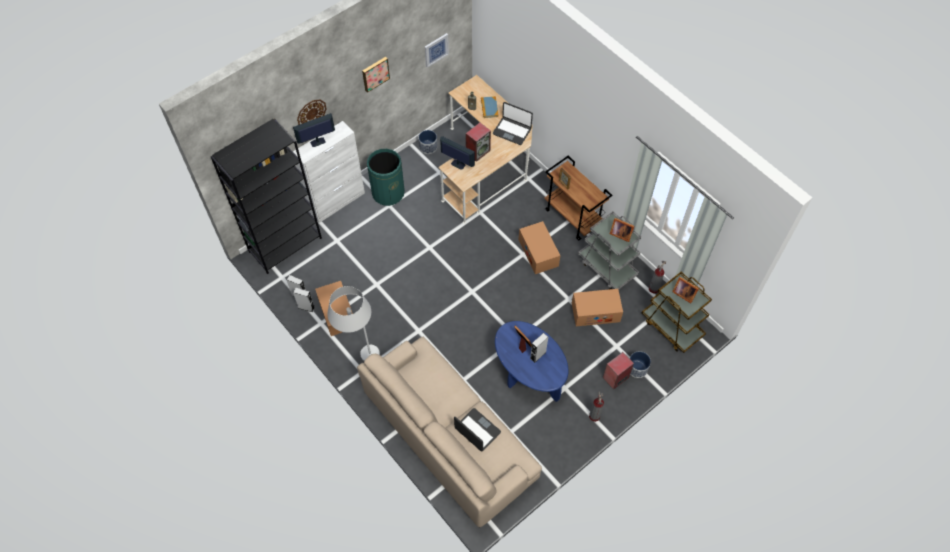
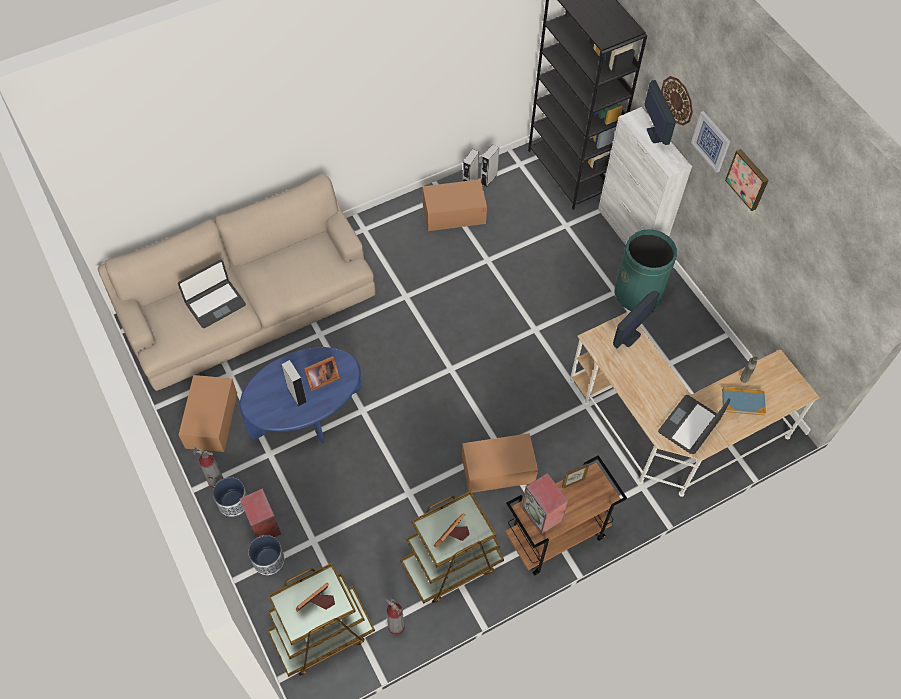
camera: 100 degrees right, 0 degrees up
(361, 360) = (380, 230): white floor lamp -> none
(428, 147) = (719, 357): planter -> planter (233, 502)
(436, 49) = (816, 284): picture -> picture (711, 141)
(478, 151) = (653, 368): speaker -> speaker (542, 514)
(595, 312) = (376, 525): cardboard box -> cardboard box (211, 420)
(607, 267) = (451, 564): grey cart -> brown cart

